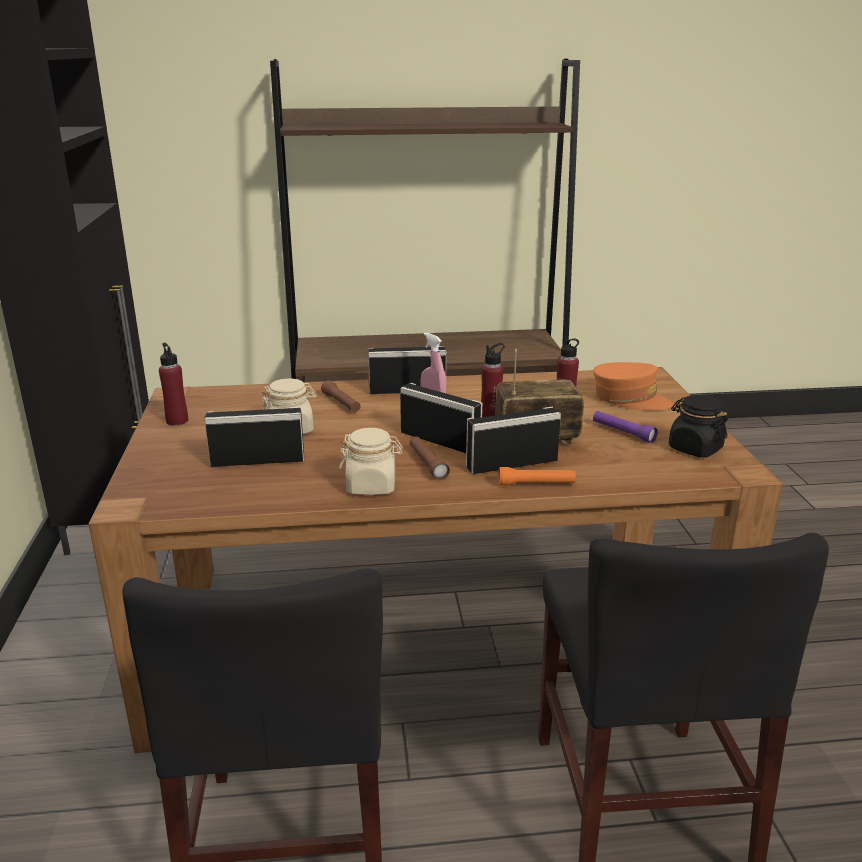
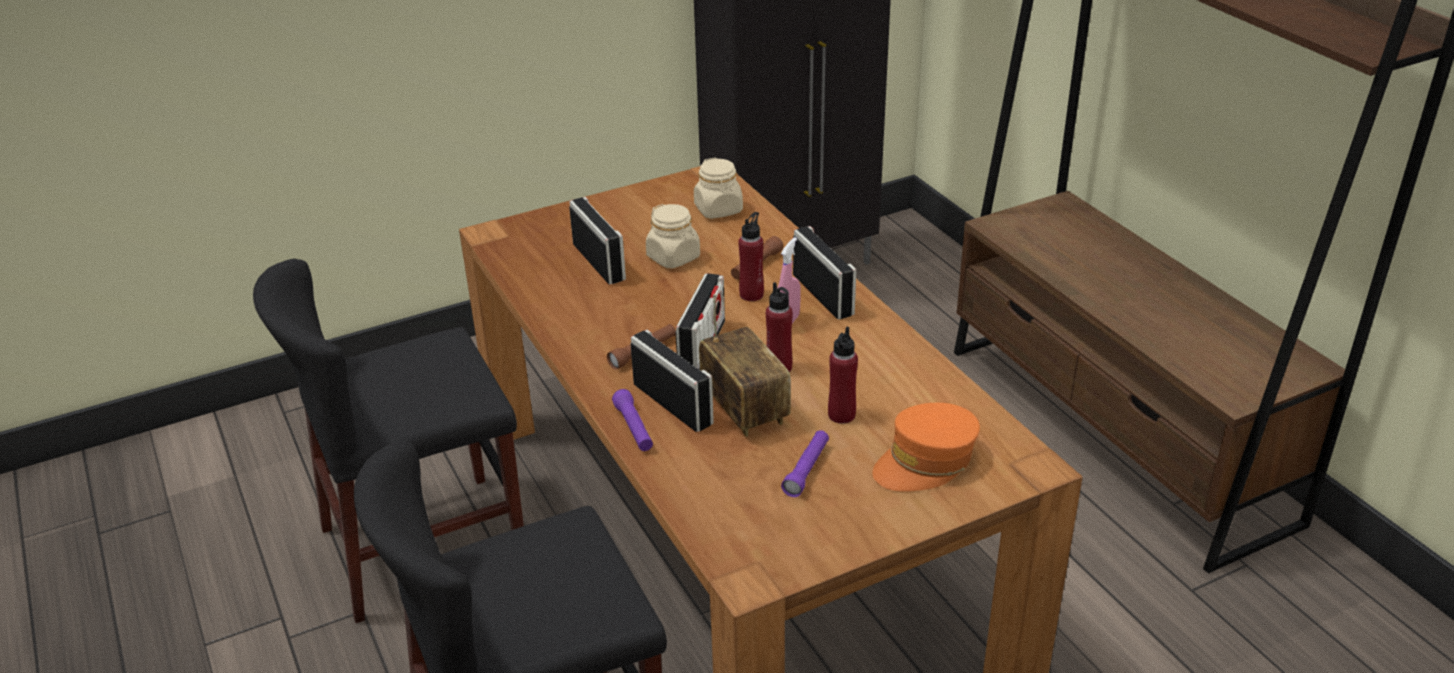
camera: 70 degrees right, 10 degrees up
(177, 421) = (656, 197): red bottle -> red bottle (751, 294)
(371, 486) = (580, 333): beige jar -> beige jar (718, 209)
(536, 484) = (634, 428): orange flashlight -> purple flashlight
(630, 399) = (925, 462): orange cap -> orange cap turned 45 degrees clockwise
(694, 448) = (795, 534): black jar -> none

